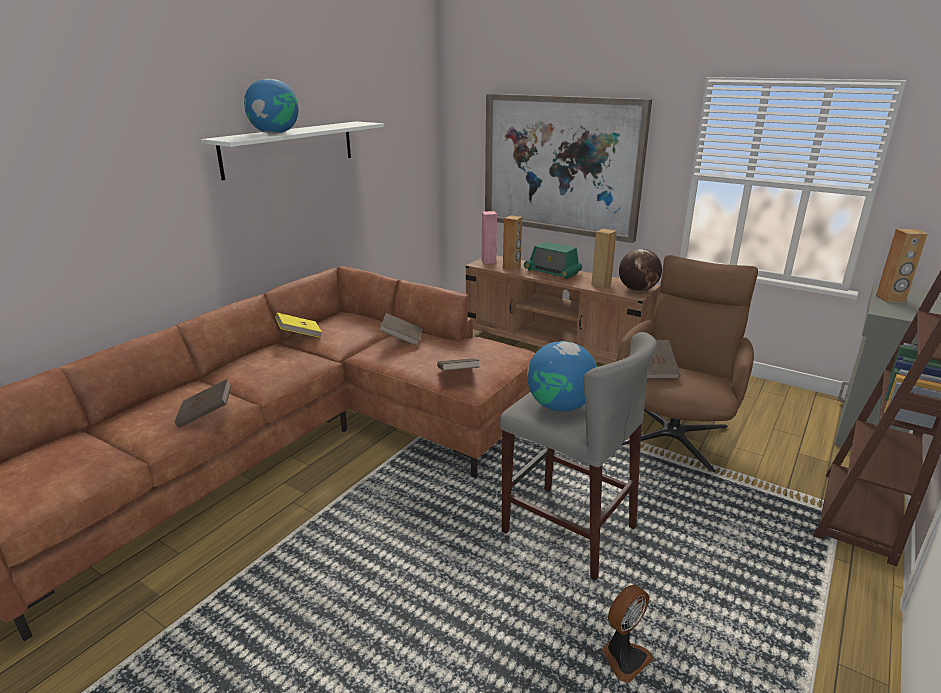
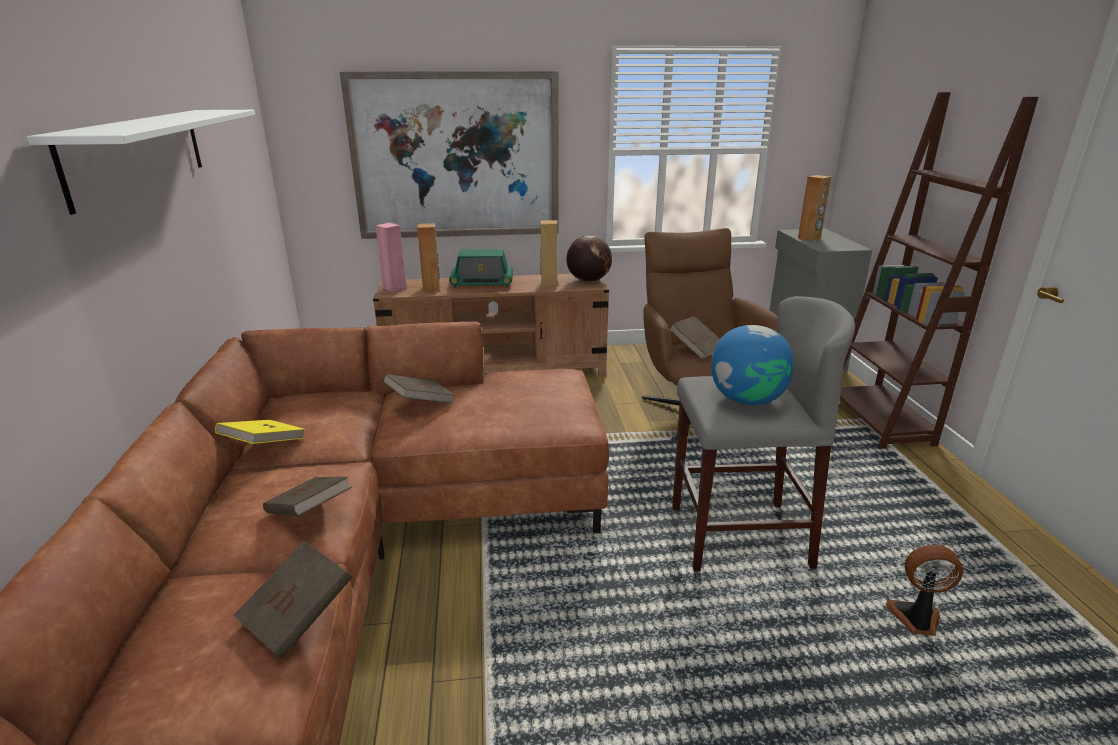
camera: 40 degrees left, 0 degrees up
(275, 133) = (143, 123): globe -> none
(457, 375) = (551, 417): brown book -> brown book (309, 512)
(624, 658) = (915, 619): fan -> fan turned 90 degrees counterclockwise

